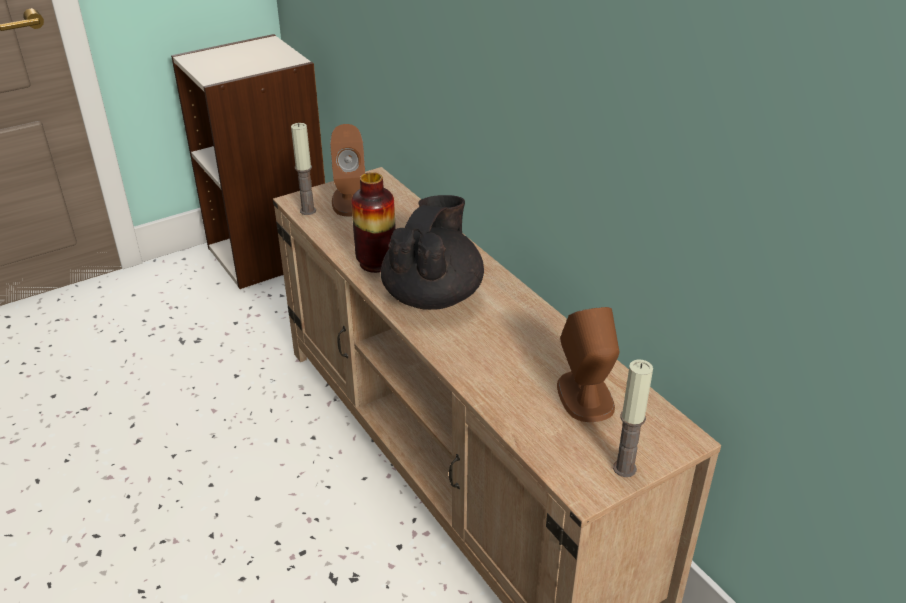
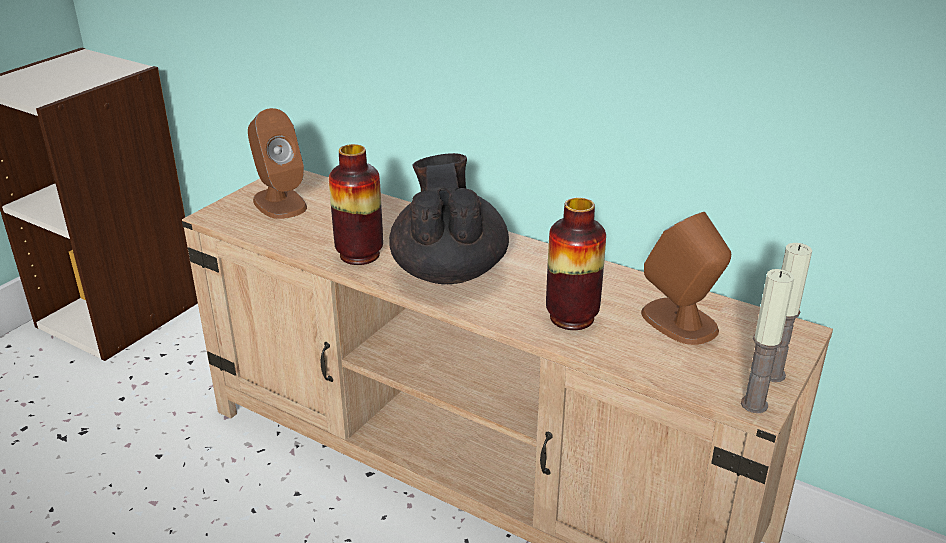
camera: 25 degrees left, 5 degrees down
(308, 211) = (236, 222): candle -> candle (754, 404)
(497, 365) = (572, 317): none -> vase

